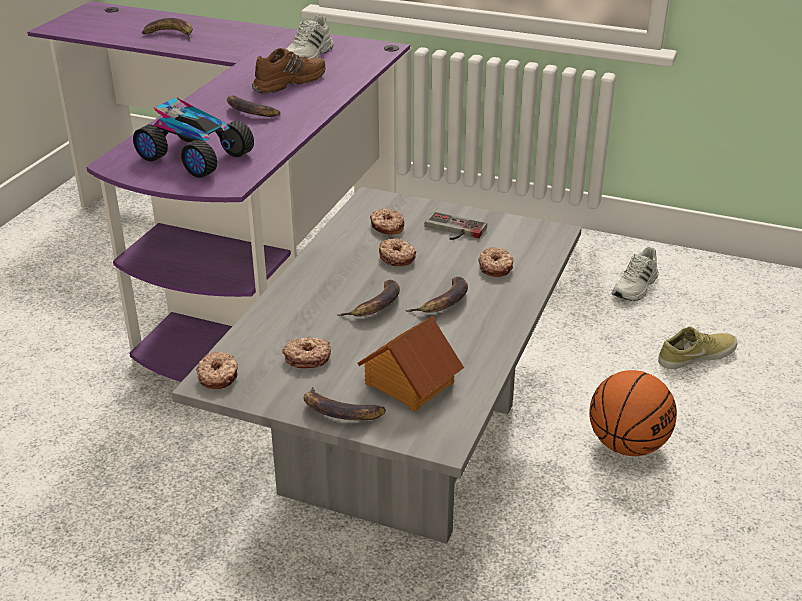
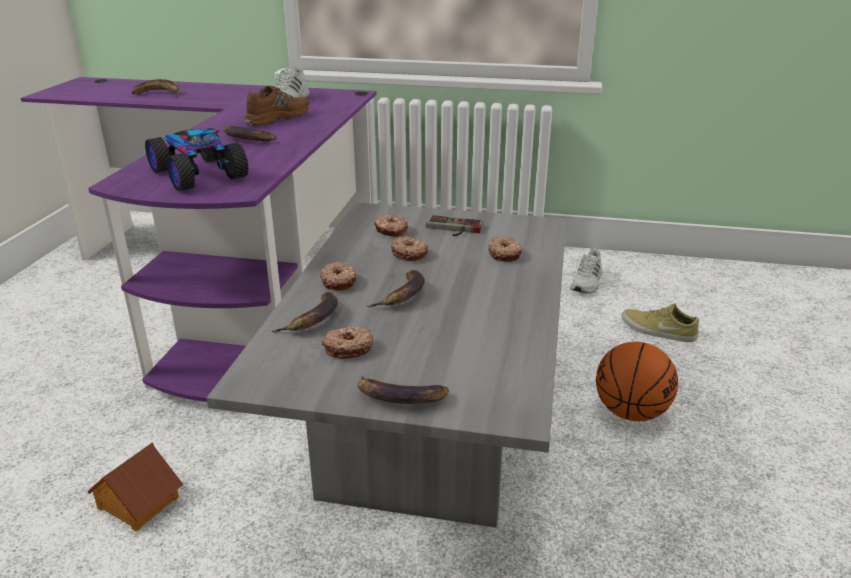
camera: 10 degrees left, 5 degrees down
(194, 157) = (199, 174): toy car -> toy car turned 150 degrees counterclockwise
(219, 376) = (257, 375): donut -> donut (339, 282)
(408, 383) = (461, 362): toy house -> toy house (137, 503)
(443, 302) = (467, 286): banana -> banana (313, 319)
(695, 355) = (657, 331): beige shoe -> beige shoe turned 120 degrees counterclockwise

